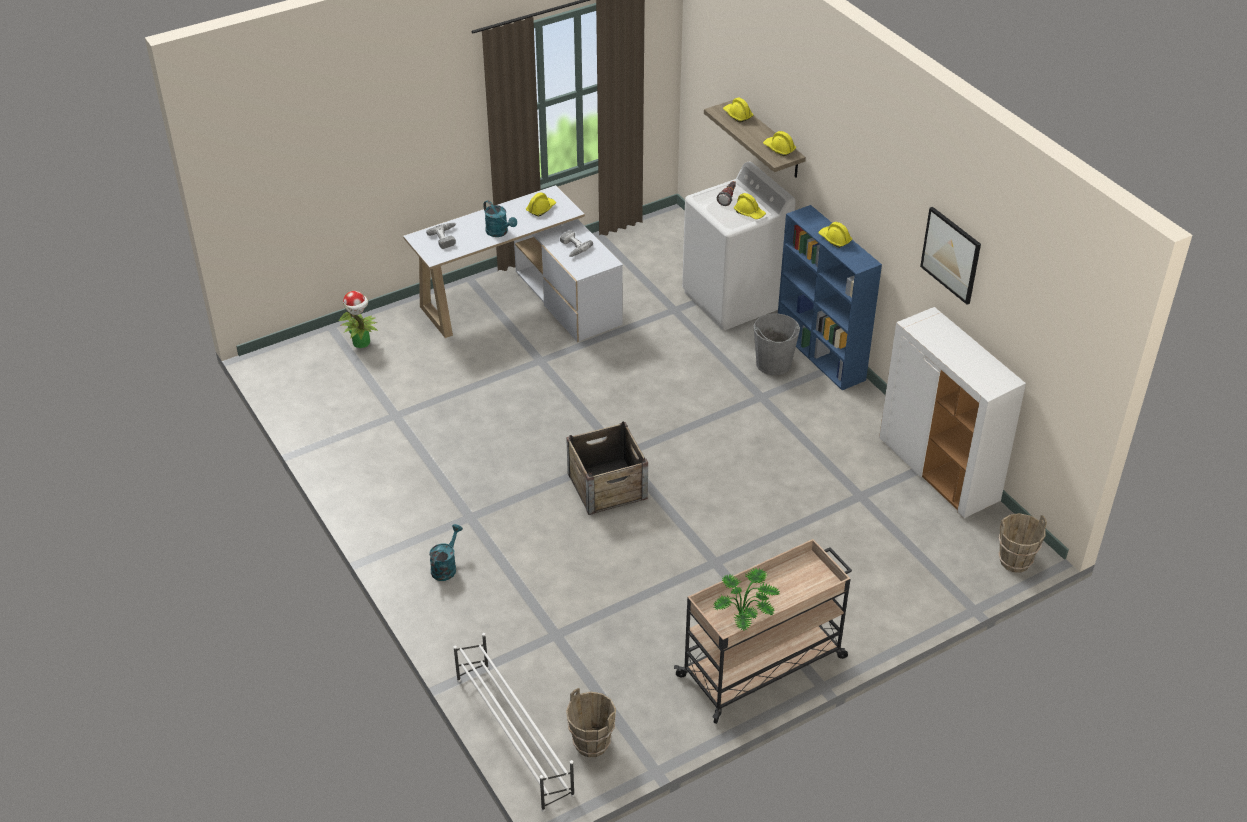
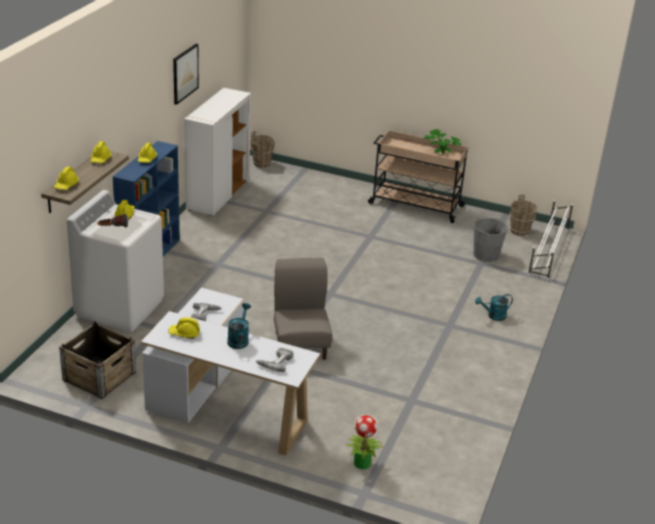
camera: 130 degrees left, 10 degrees down
(553, 386) = (300, 345): none -> grey chair
(607, 485) = (361, 288): crate -> crate (99, 376)
(773, 364) = (179, 270): grey bucket -> grey bucket (486, 255)

